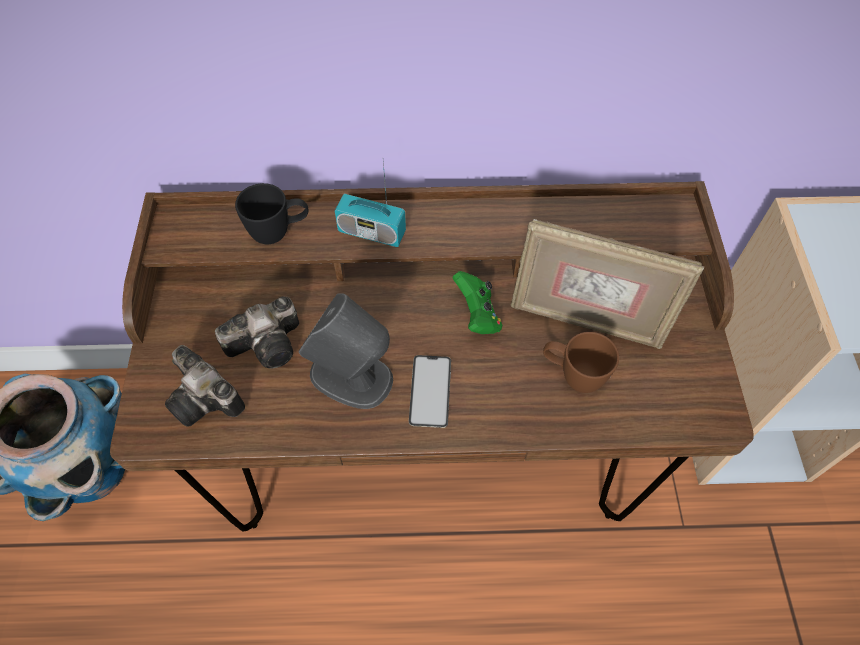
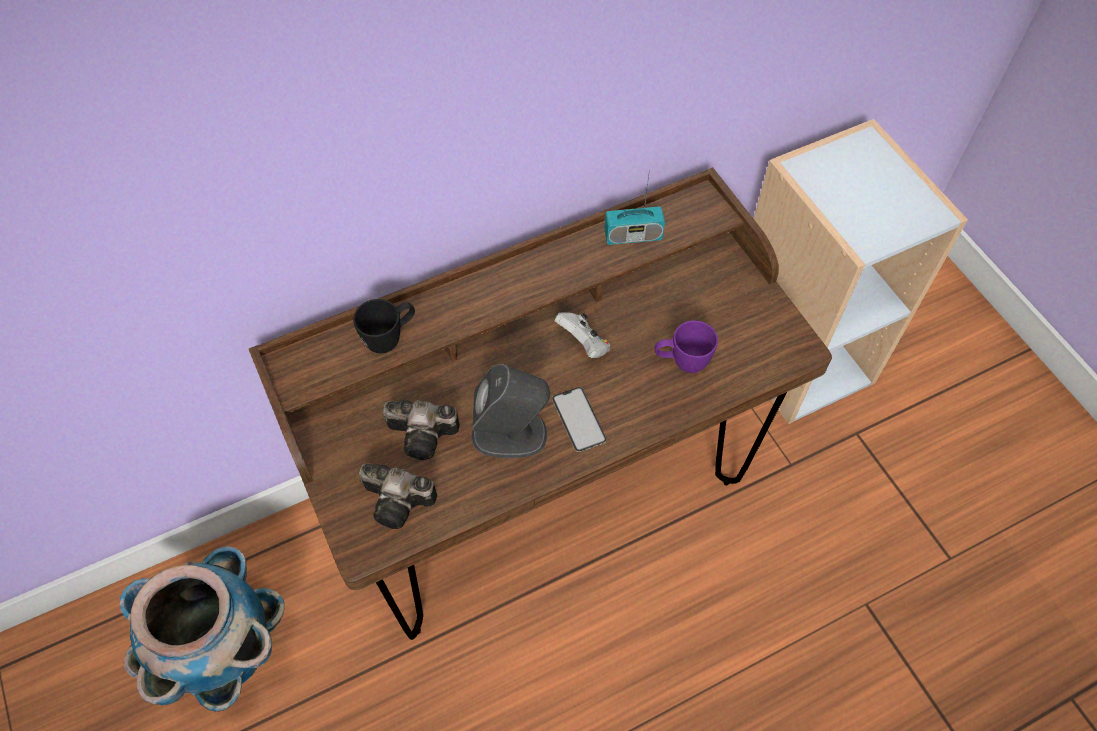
camera: 25 degrees left, 0 degrees up
(270, 343) = (425, 435): camera -> camera turned 60 degrees clockwise
(372, 232) = (469, 308): radio -> radio (633, 236)
(477, 315) = (584, 344): green game controller -> white game controller
(572, 375) = (681, 362): brown mug -> purple mug
(586, 321) = (671, 315): picture frame -> none

